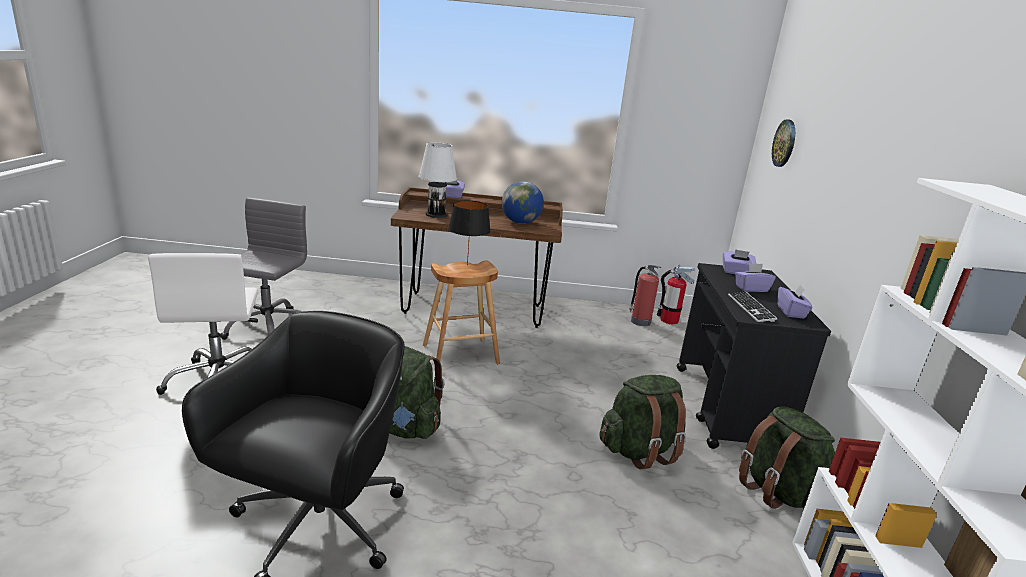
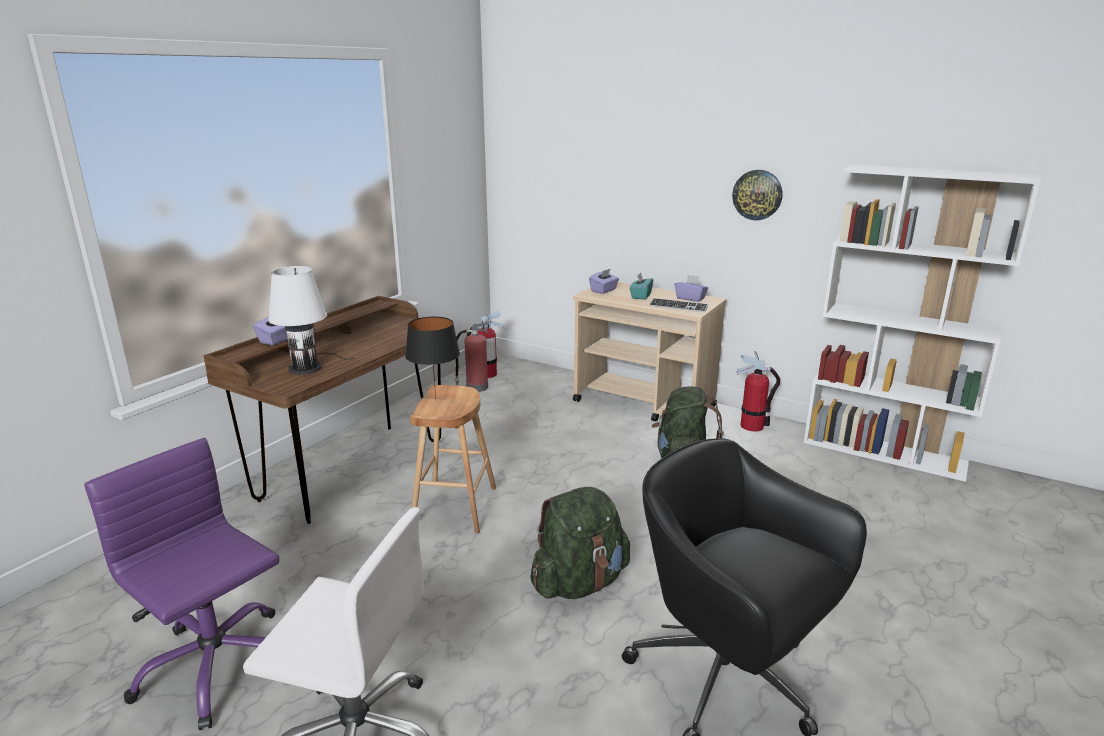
camera: 60 degrees left, 0 degrees up
(267, 327) = (216, 666): grey office chair -> purple office chair
(520, 222) = (389, 333): globe -> none
(727, 409) = (645, 404): black cart -> beige cart
(751, 288) = (640, 296): purple tissue box -> turquoise tissue box
(778, 492) = (752, 426): green backpack -> fire extinguisher
(784, 143) = (556, 168): wall clock -> wall clock (757, 195)

